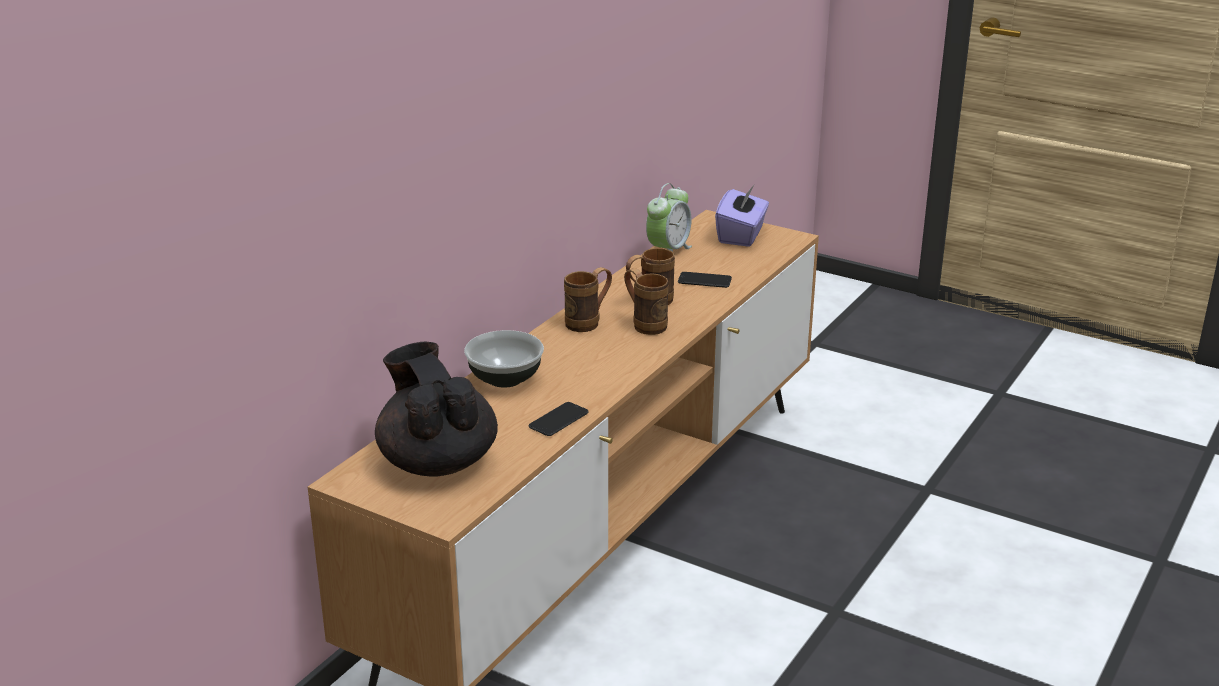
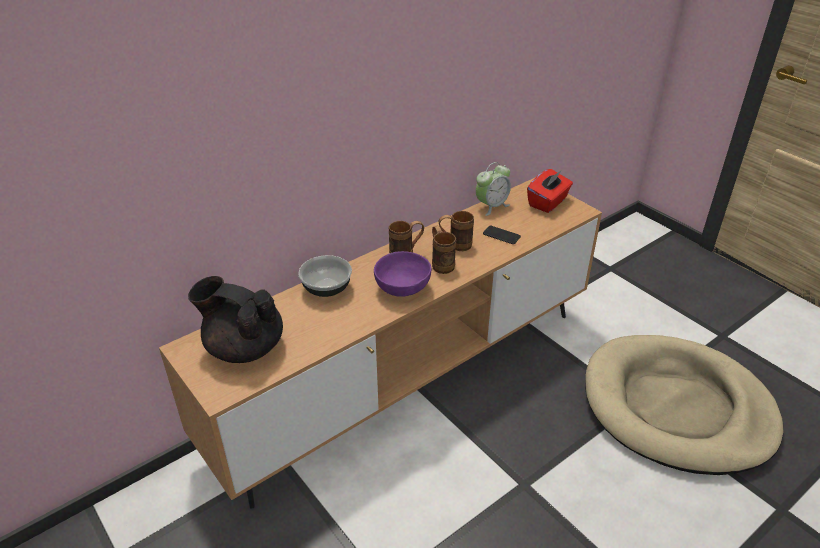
camera: 20 degrees right, 10 degrees up
(437, 461) = (244, 347): black teapot -> black teapot turned 60 degrees counterclockwise
(558, 420) = (338, 331): phone -> none
(613, 360) = (403, 290): none -> purple bowl
(741, 235) = (548, 202): purple tissue box -> red tissue box
(983, 484) = (677, 408): none -> beige dog bed

